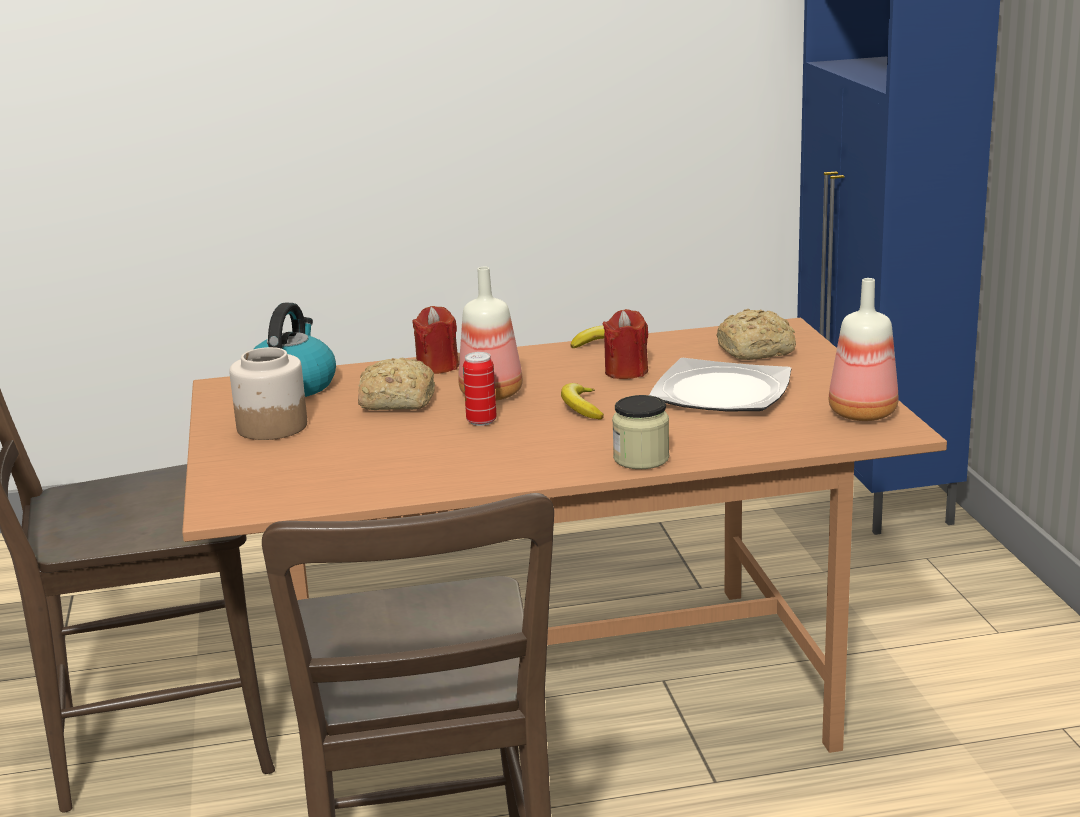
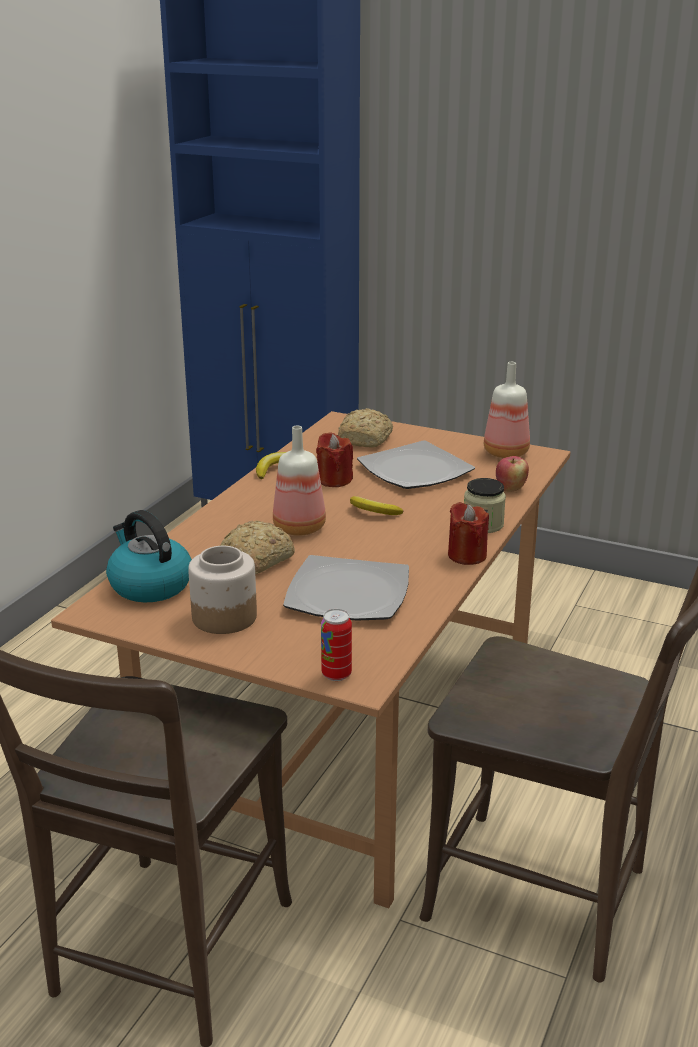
camera: 55 degrees left, 5 degrees up
(382, 453) = (346, 594): none -> plate
(437, 367) = (212, 527): red candle -> red candle (467, 555)
(481, 421) = (343, 546): can -> can (336, 674)
(763, 444) = (510, 488): none -> apple

